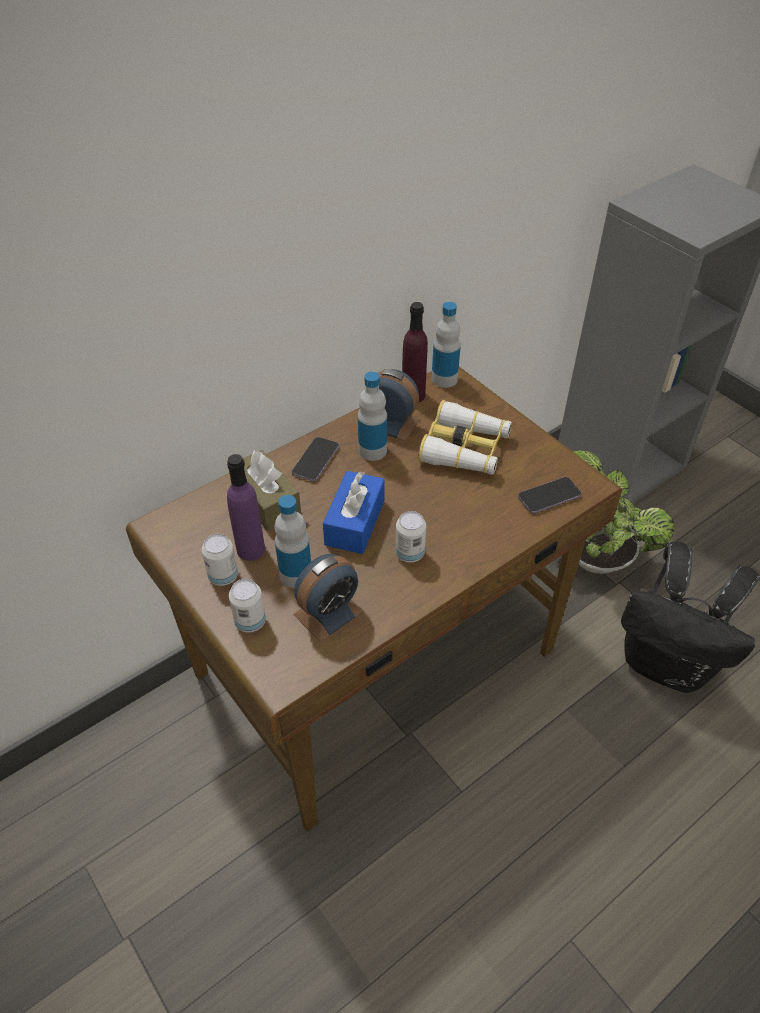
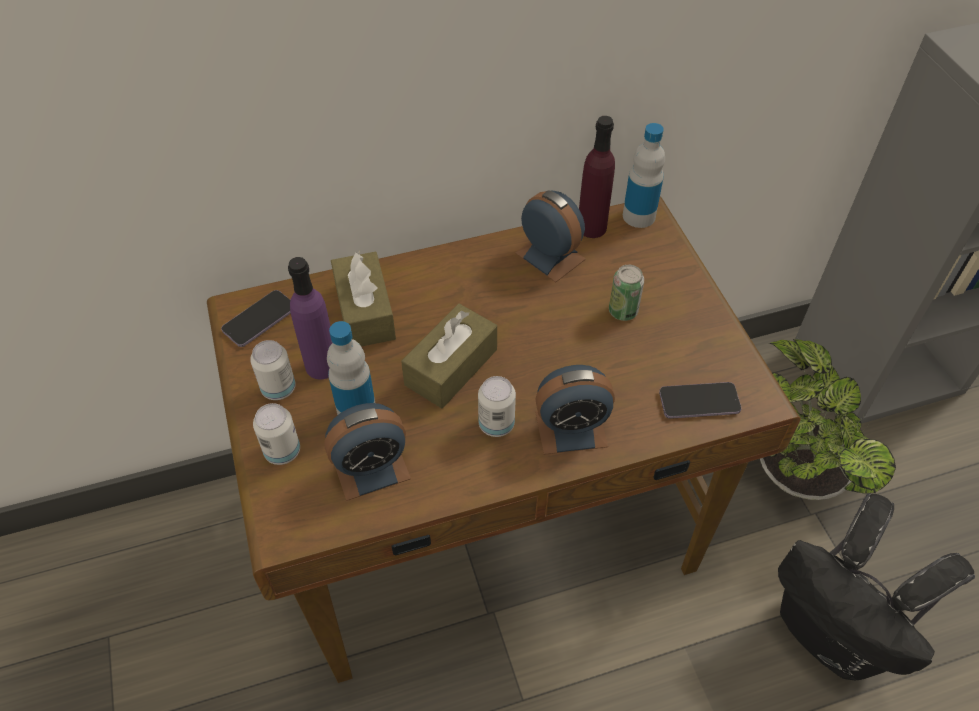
camera: 20 degrees right, 5 degrees up
(315, 460) = (441, 278): phone -> phone (259, 320)
(355, 522) = (451, 367): blue tissue box -> brown tissue box
(372, 450) = (512, 284): bottle -> none
(465, 449) = (623, 311): binoculars -> can
(467, 541) = (571, 429): none -> alarm clock

